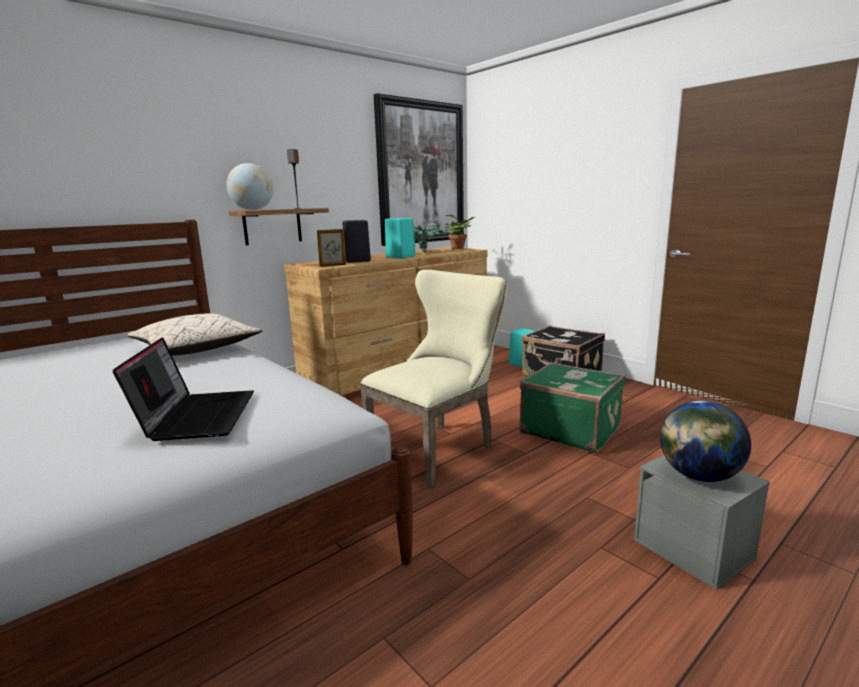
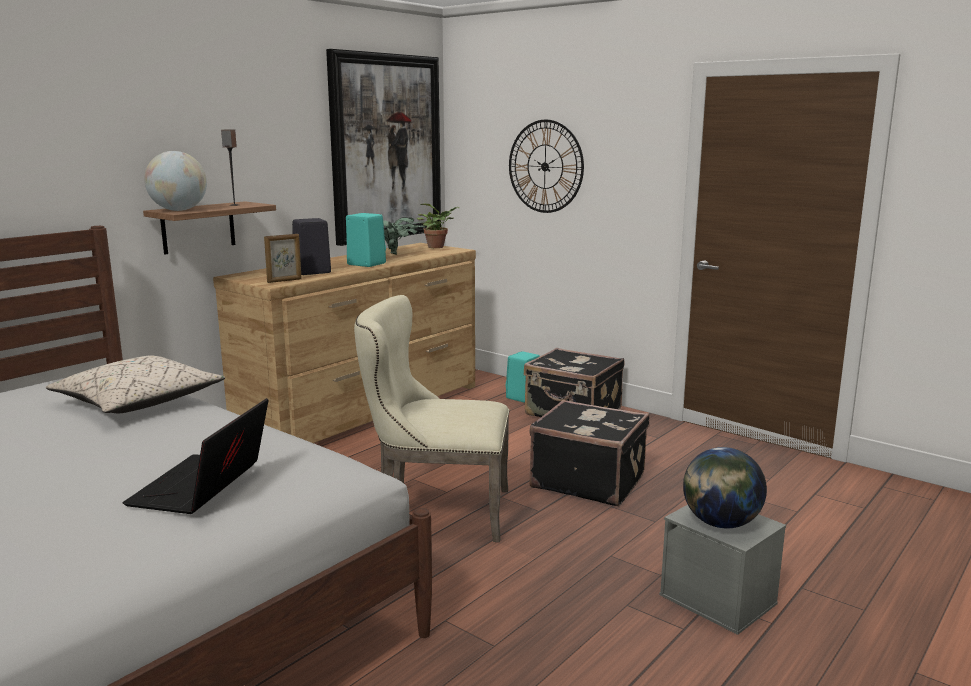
camera: 10 degrees left, 0 degrees up
(197, 416) = (202, 487): laptop -> laptop turned 150 degrees counterclockwise
(438, 448) = (435, 511): beige chair -> beige chair turned 120 degrees counterclockwise
(543, 182) = (545, 166): none -> wall clock
(570, 430) = (588, 481): green suitcase -> black suitcase

